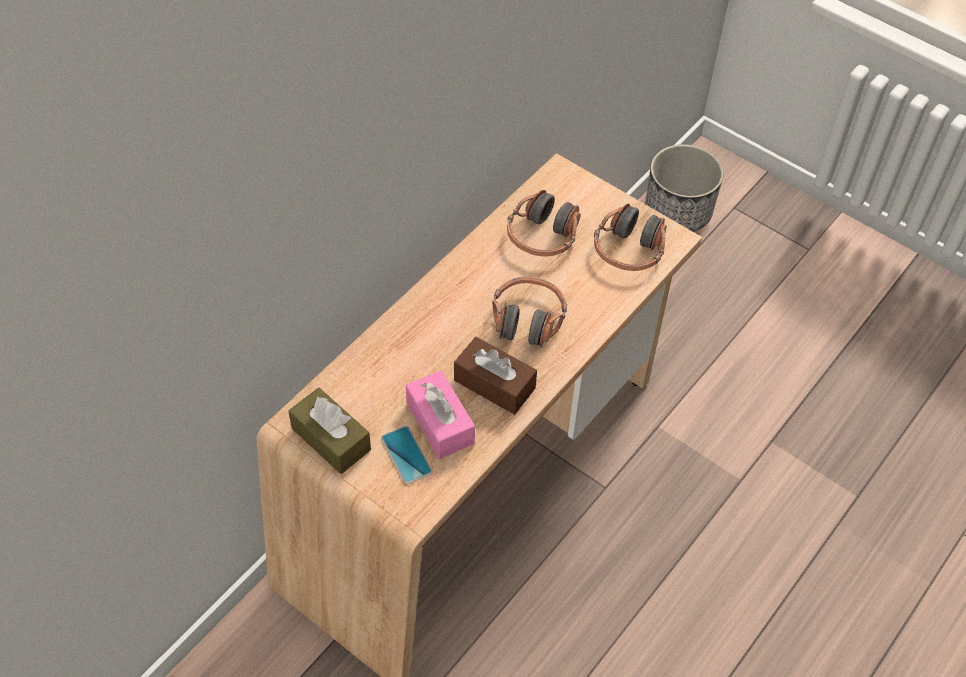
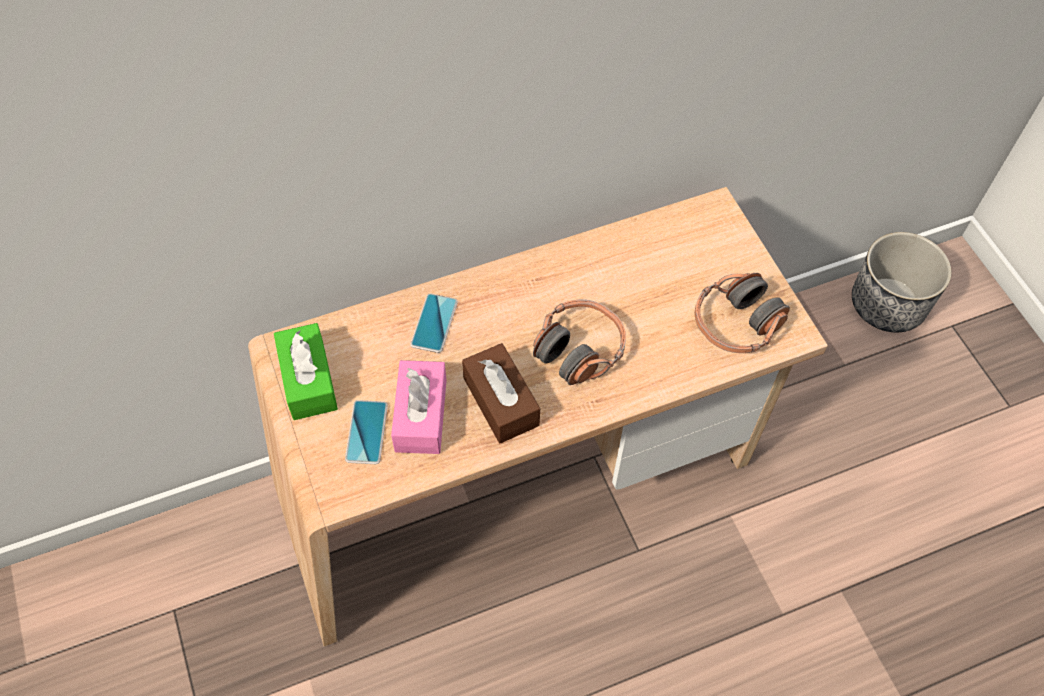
camera: 30 degrees right, 5 degrees up
(331, 439) = (308, 380): brown tissue box -> green tissue box
(402, 351) = (434, 323): none -> phone
(543, 236) = (653, 268): headphones -> none

